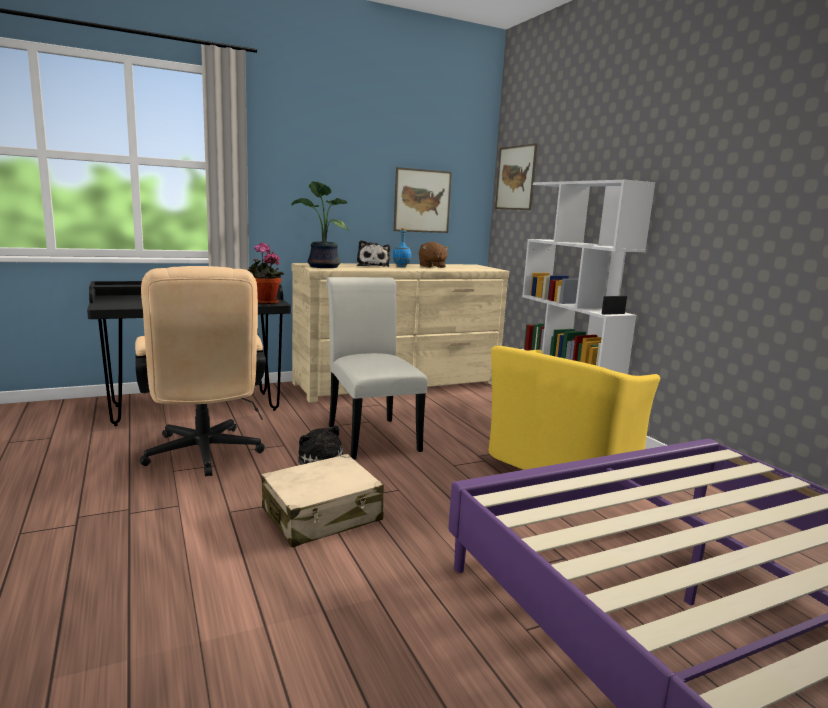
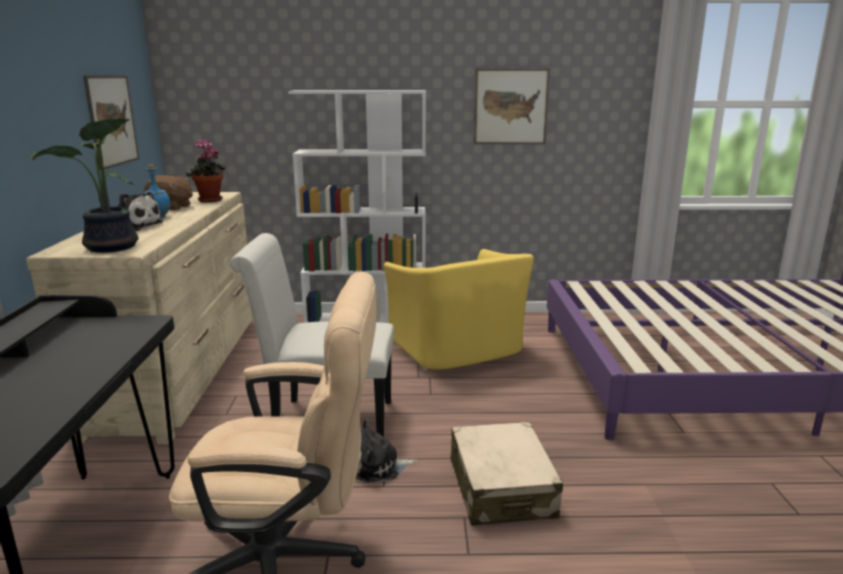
camera: 65 degrees left, 5 degrees up
(265, 303) = (134, 328): potted plant -> potted plant (210, 201)
(516, 178) = (203, 80): picture -> picture (510, 106)

